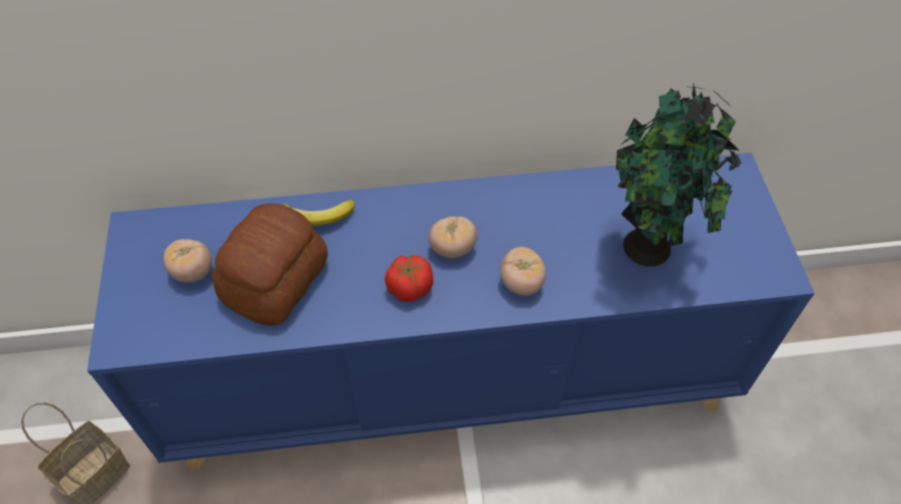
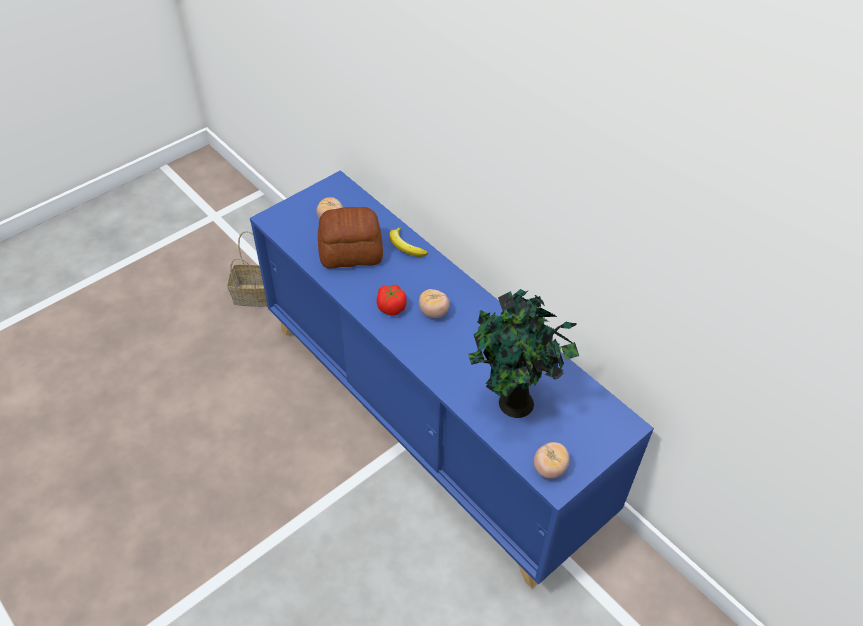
camera: 55 degrees right, 5 degrees down
(521, 283) = (436, 354): tomato -> tomato (549, 468)

